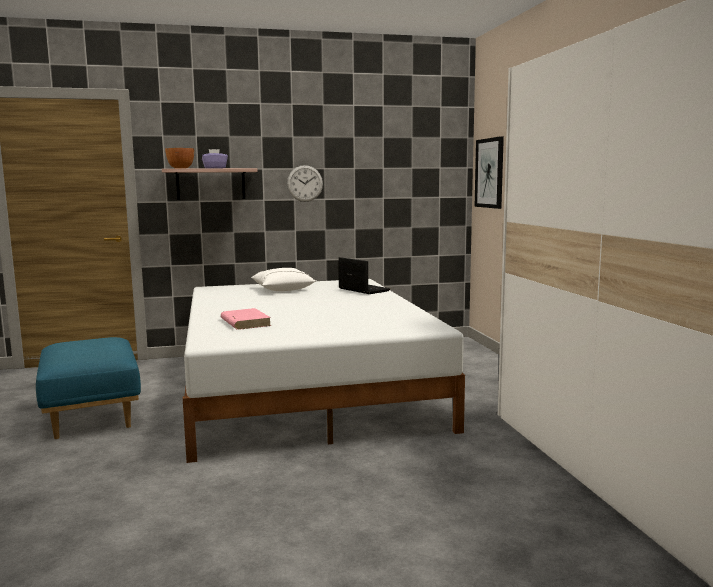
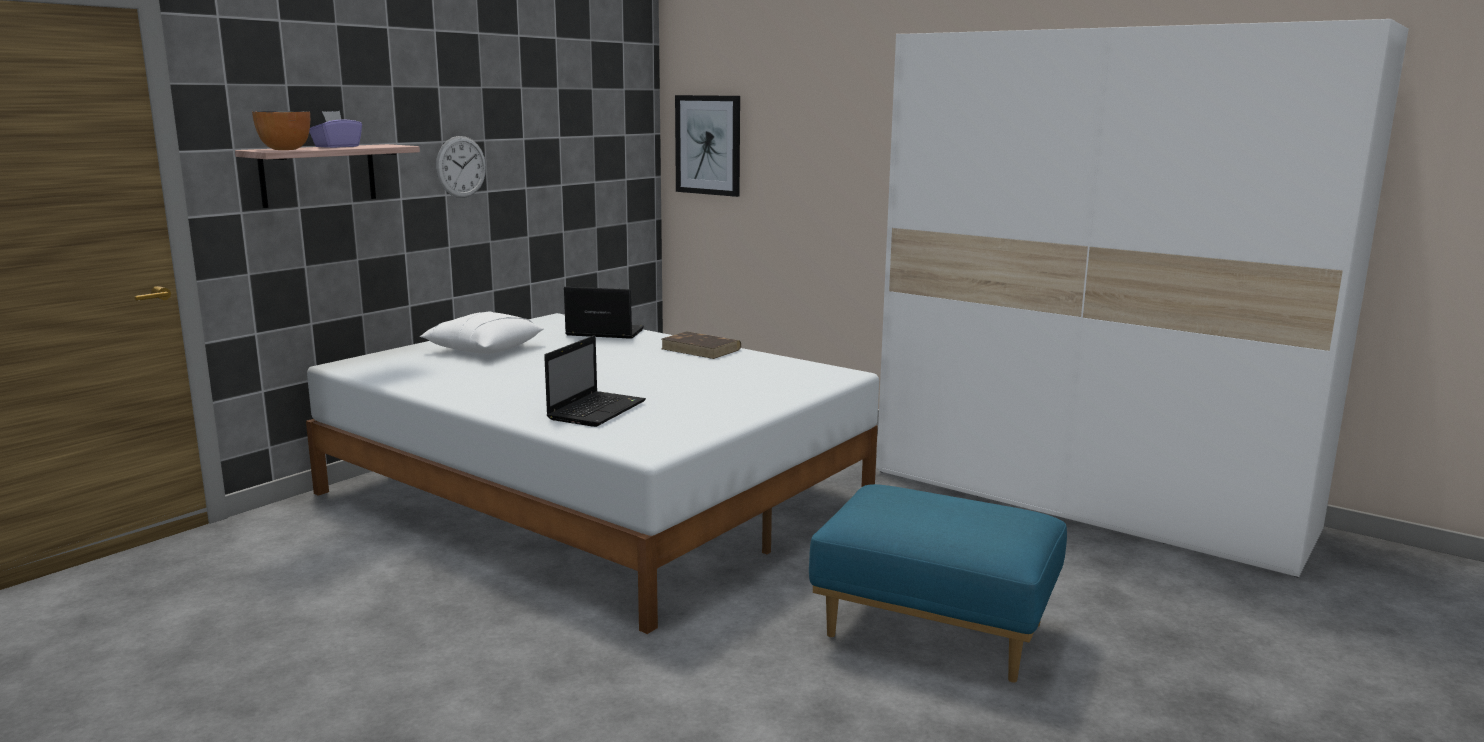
camera: 40 degrees left, 5 degrees up
(93, 415) = (349, 627): blue ottoman -> blue ottoman (936, 630)
(245, 322) = (597, 410): pink book -> laptop
(390, 304) = (701, 349): none -> brown book

